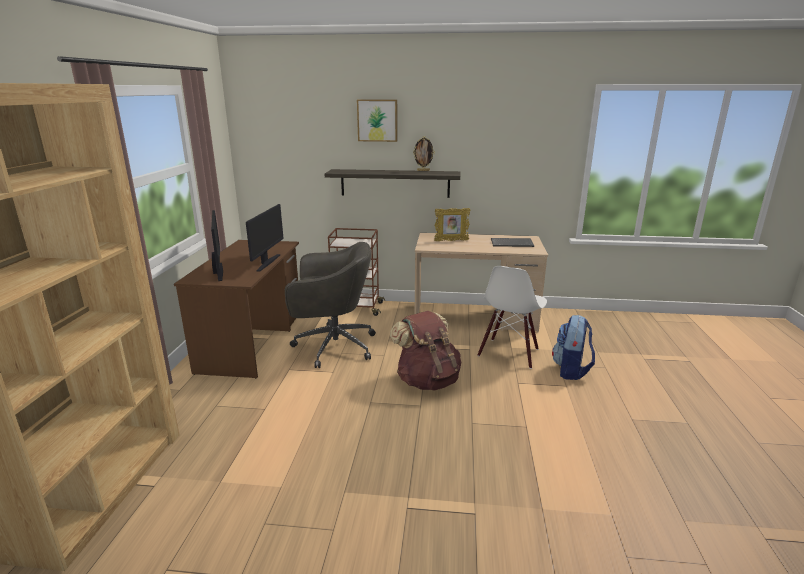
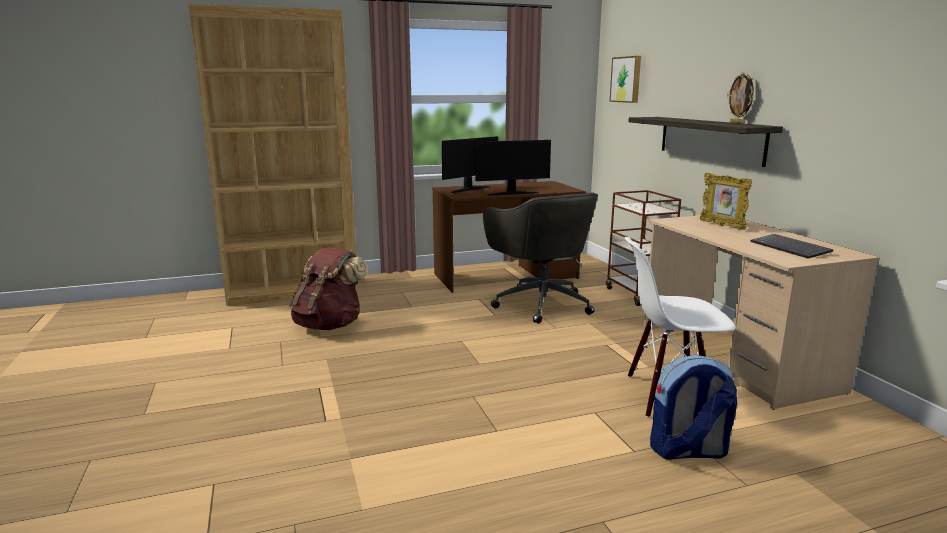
camera: 65 degrees right, 5 degrees down
(377, 120) = (704, 52): picture -> picture (627, 79)
(427, 380) = (531, 358): brown backpack -> brown backpack (329, 325)

